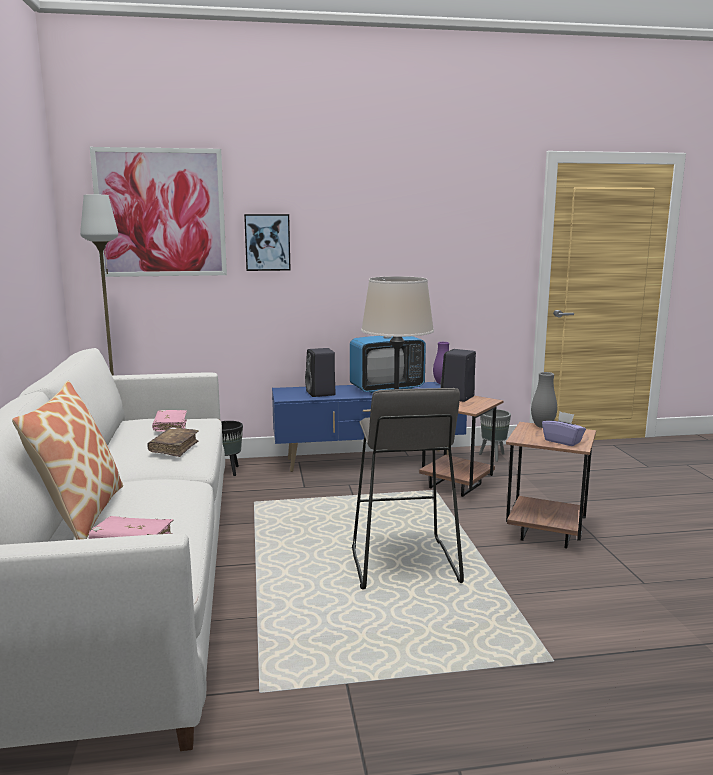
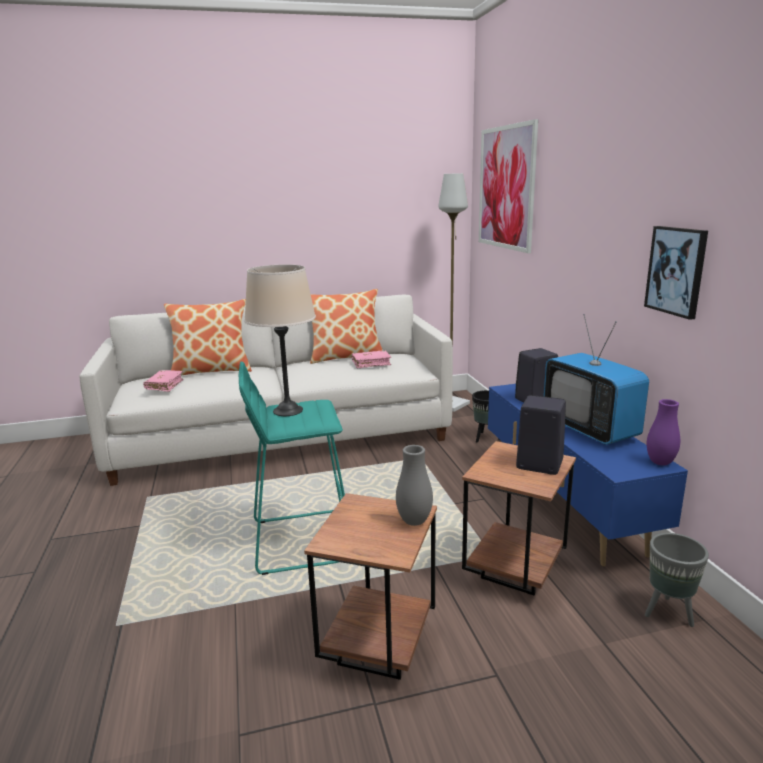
camera: 85 degrees right, 5 degrees up
(116, 439) = (346, 357): none -> pillow
(174, 448) = (318, 370): brown book -> none
(267, 242) = (555, 222): picture -> picture (676, 271)
(403, 564) = (301, 540): grey stool -> turquoise stool
(562, 441) = (347, 532): purple tissue box -> none

